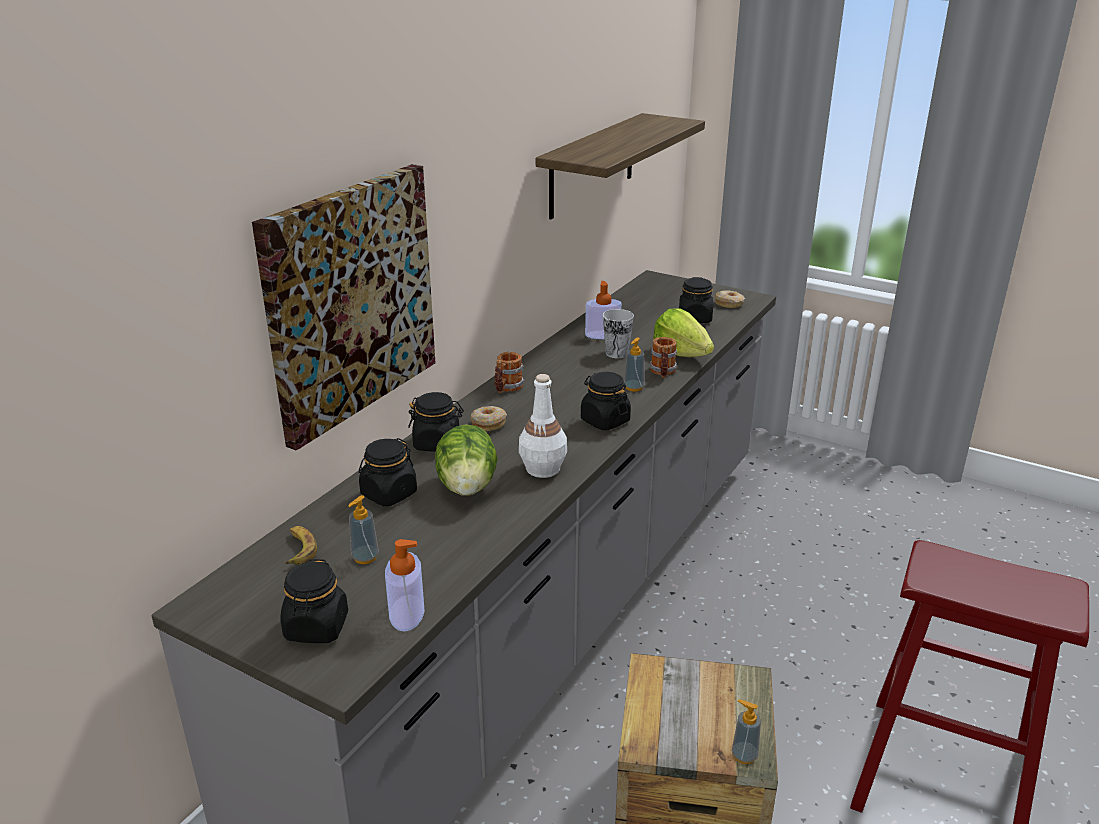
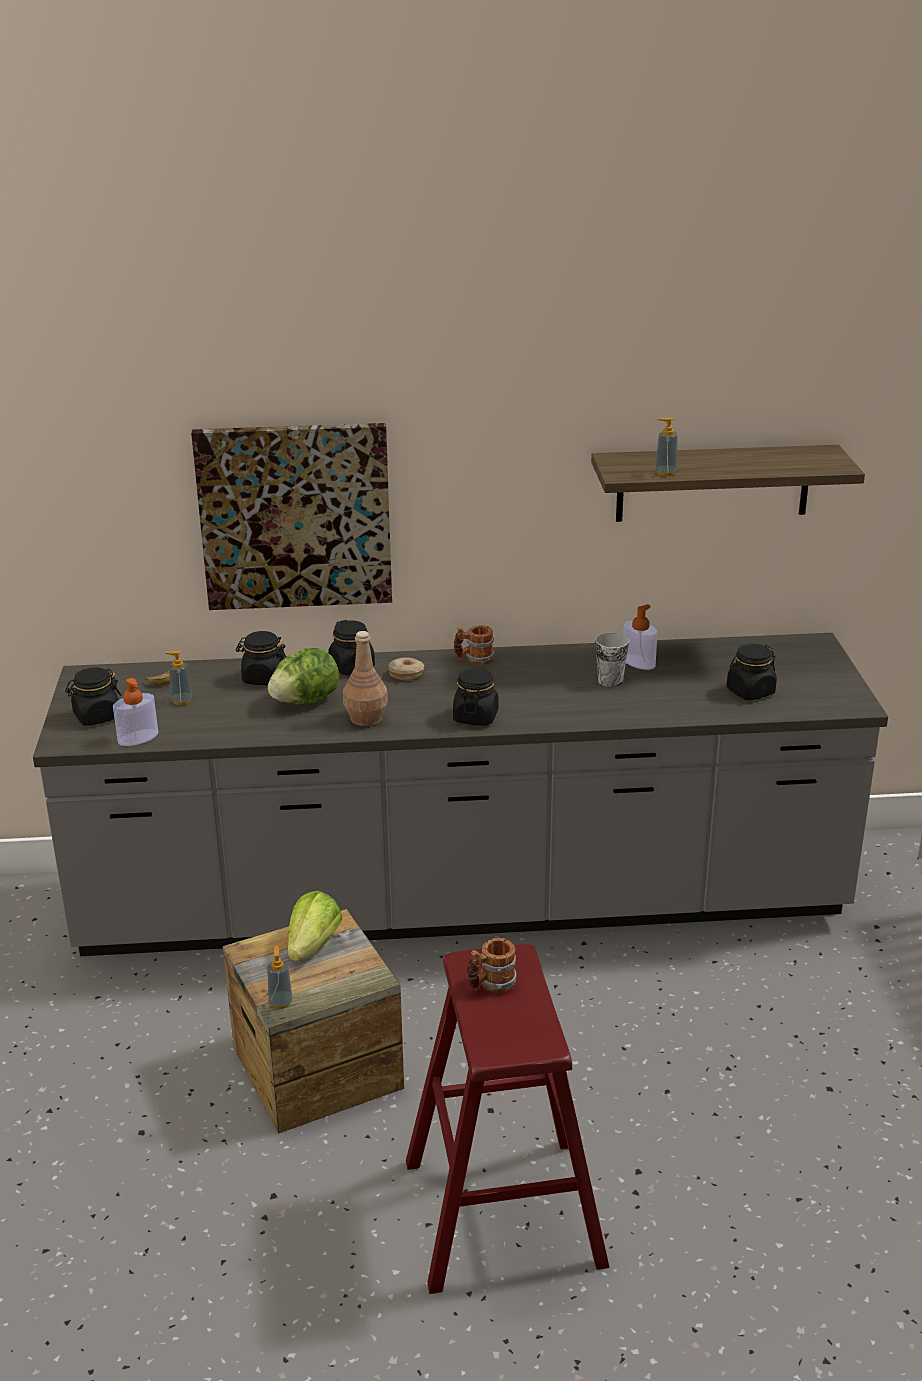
camera: 55 degrees right, 0 degrees up
(542, 469) = (366, 718): white bottle -> brown bottle
(633, 387) = (554, 709): soap dispenser -> soap dispenser (665, 473)
(663, 372) = (603, 713): mug -> mug (491, 984)
(681, 353) = (658, 709): lettuce -> lettuce (313, 946)
(729, 304) = (818, 697): donut -> none

